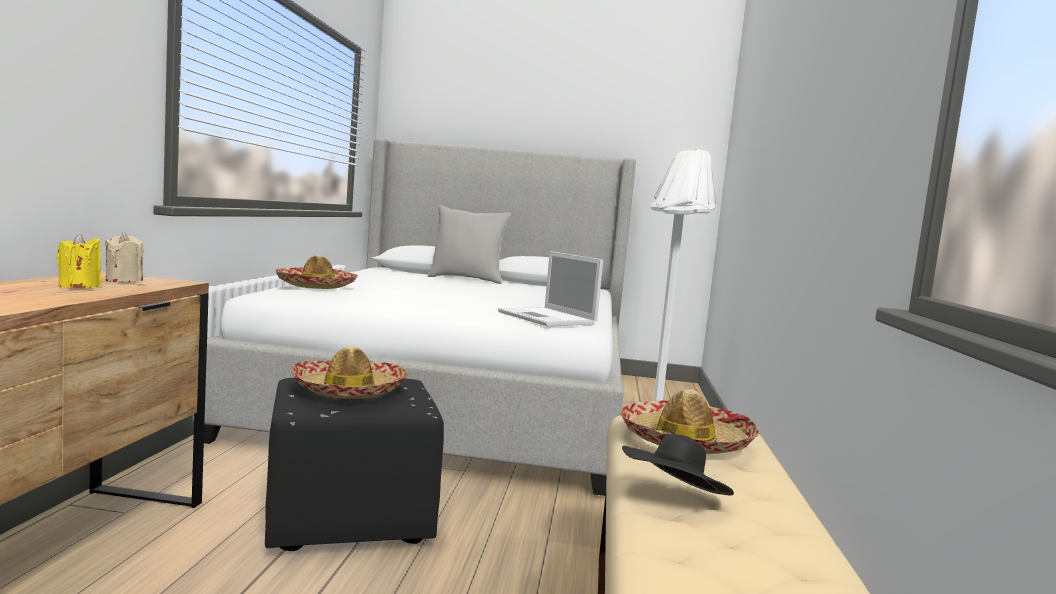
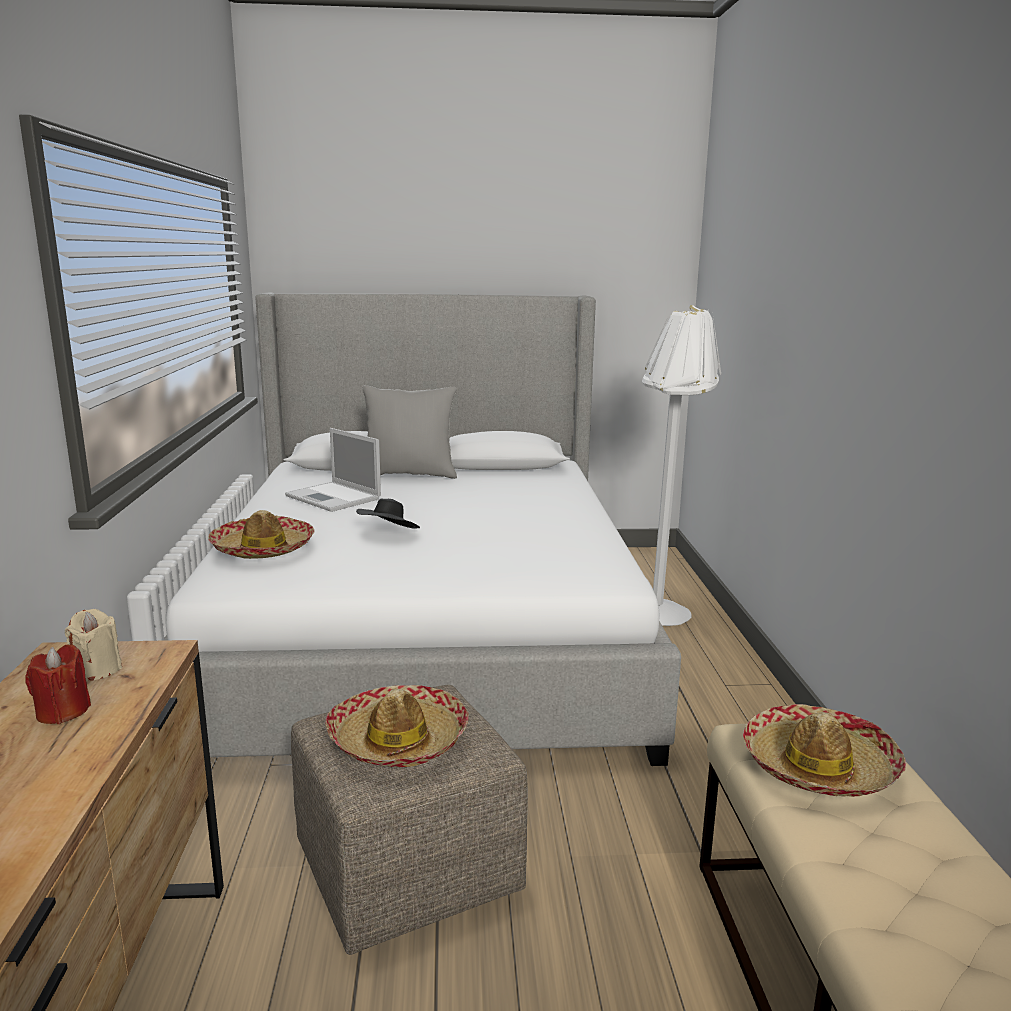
camera: 10 degrees left, 10 degrees up
(79, 286) = (63, 712): yellow candle -> red candle
(346, 519) = (405, 873): black ottoman -> beige ottoman
(548, 318) = (568, 564): laptop -> laptop (334, 497)
(673, 500) = (875, 896): black hat -> black hat (388, 534)

